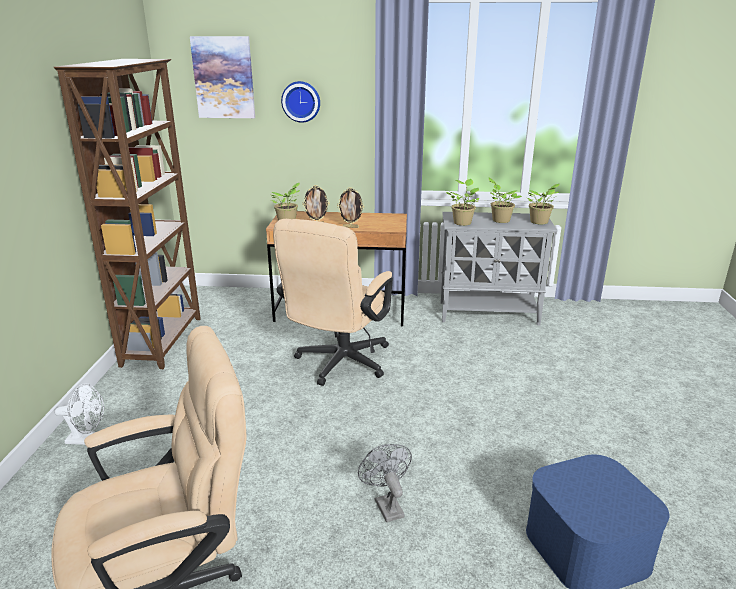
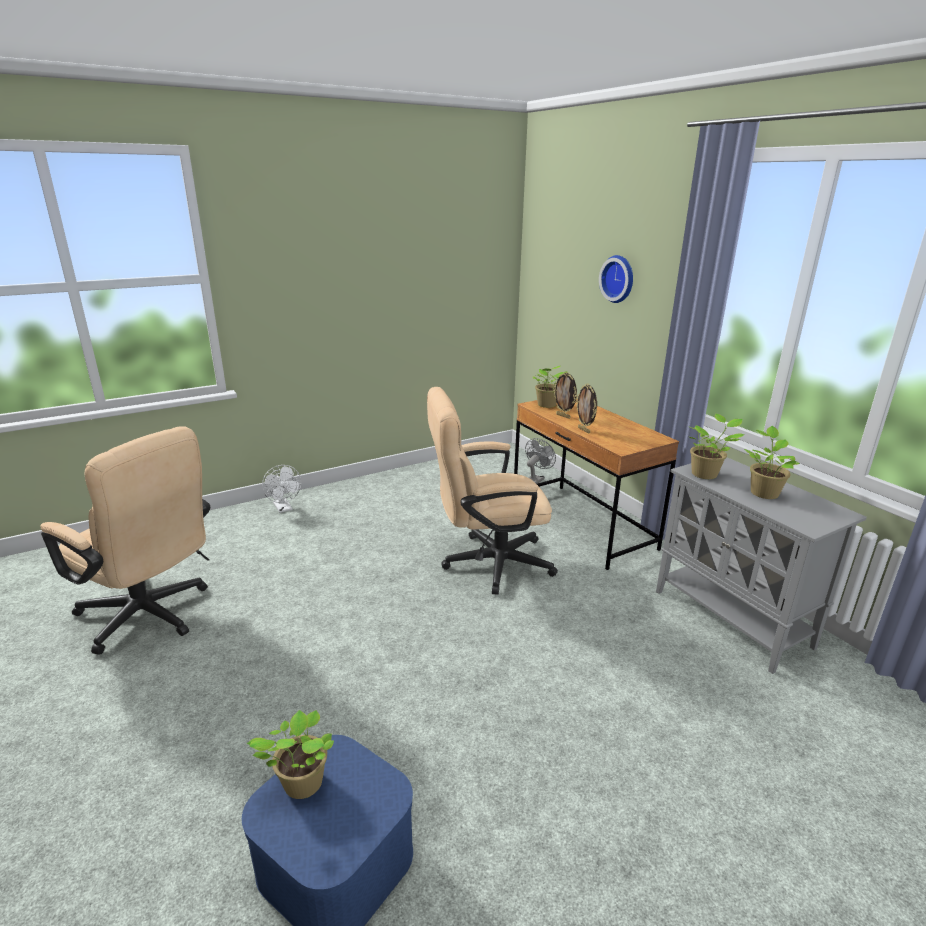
camera: 55 degrees right, 0 degrees up
(164, 341) = (424, 474): brown bookcase -> none
(224, 77) = (564, 244): picture -> none
(386, 504) = (307, 676): grey fan -> grey fan (536, 479)
(540, 222) = (816, 520): potted plant -> potted plant (300, 785)

